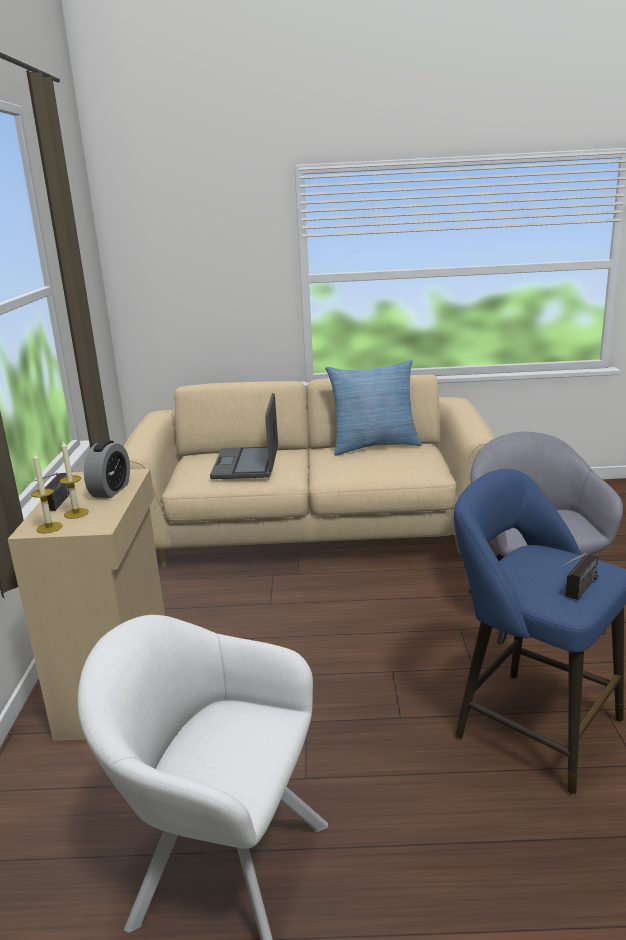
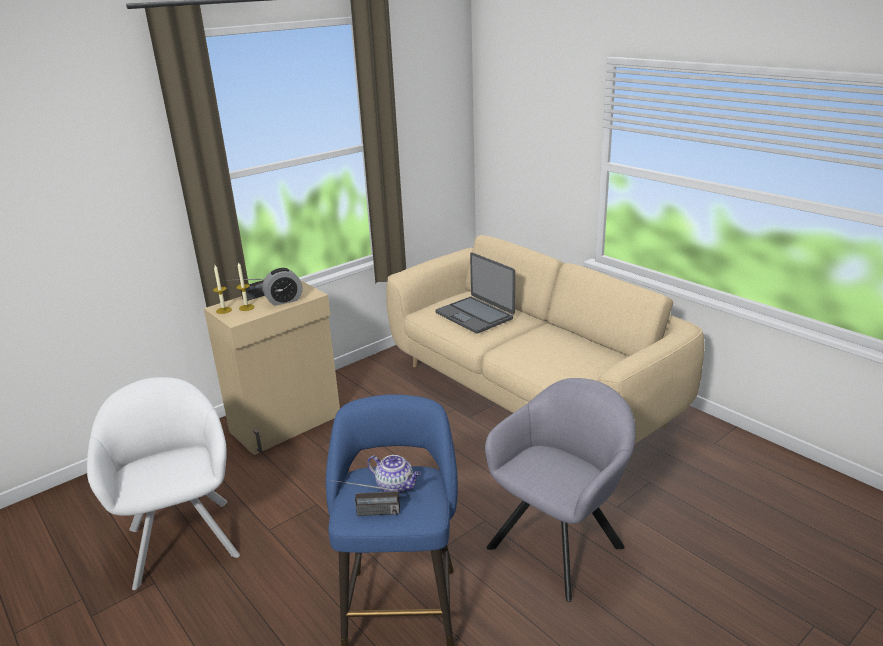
camera: 50 degrees right, 5 degrees up
(247, 464) = (475, 315): laptop -> laptop turned 90 degrees counterclockwise
(374, 446) = (585, 341): pillow -> none
(547, 566) = (396, 486): none -> teapot

